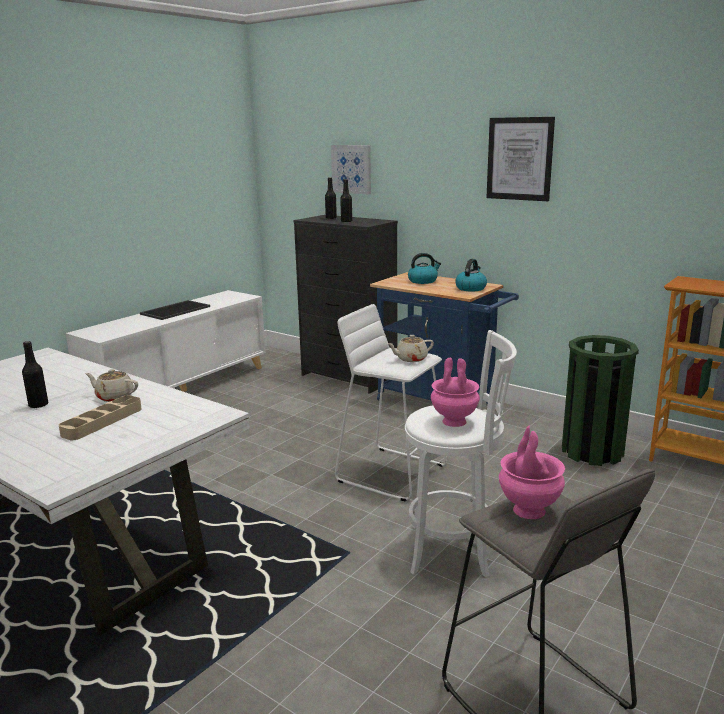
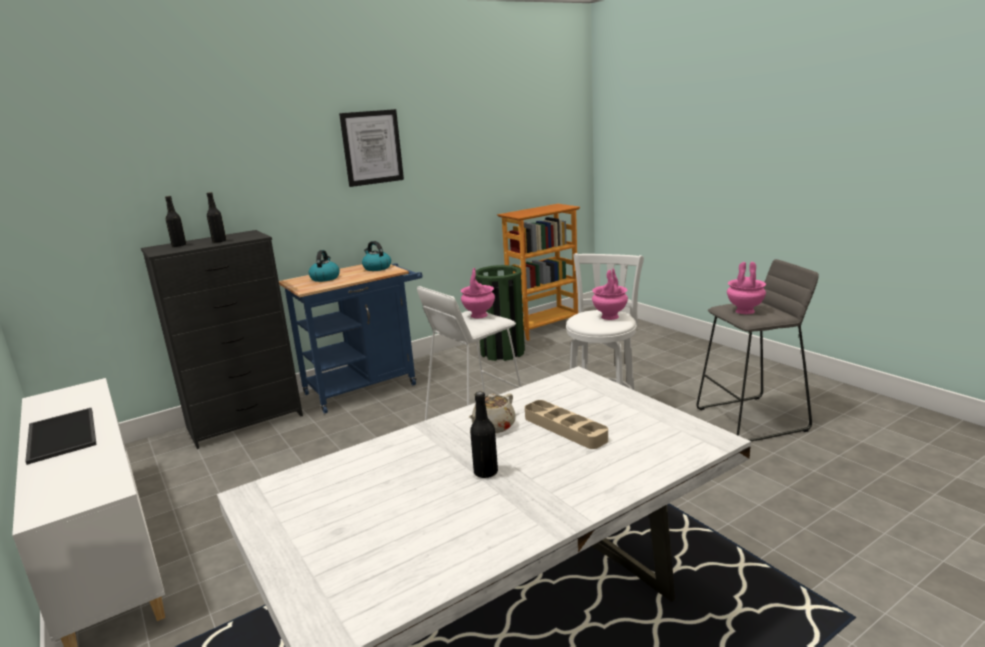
camera: 70 degrees left, 0 degrees up
(351, 169) = (172, 184): picture -> none
(411, 359) = (479, 315): beige teapot -> pink vase

